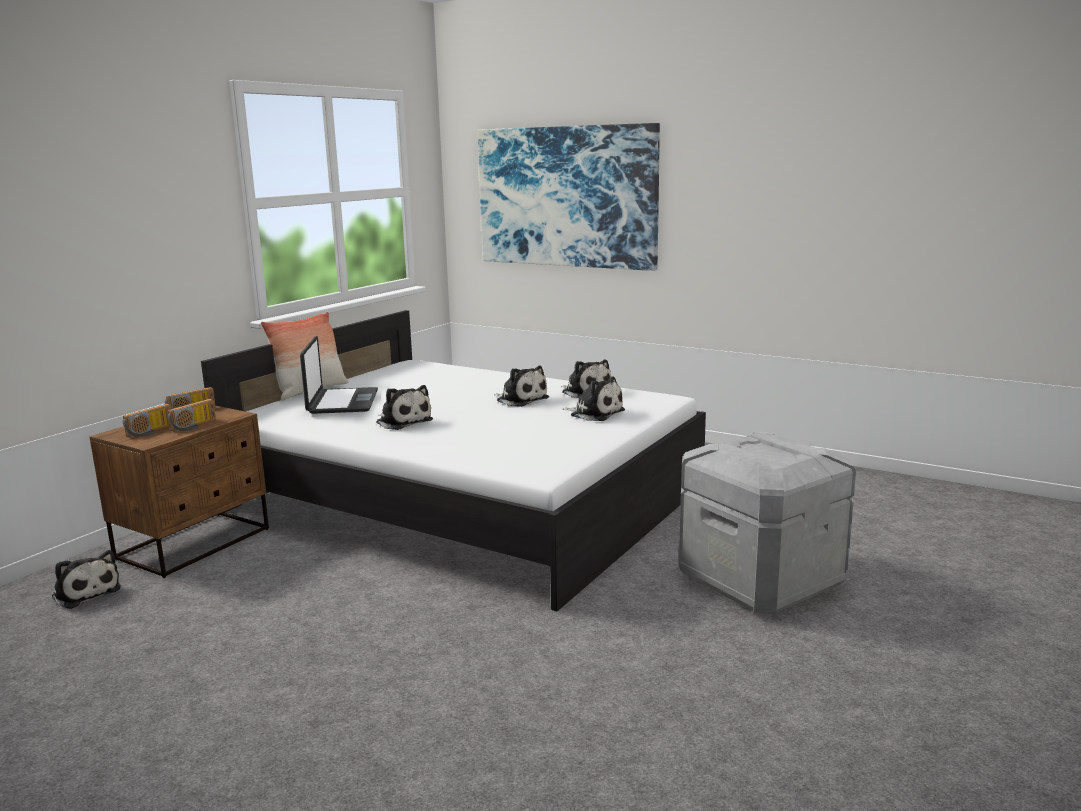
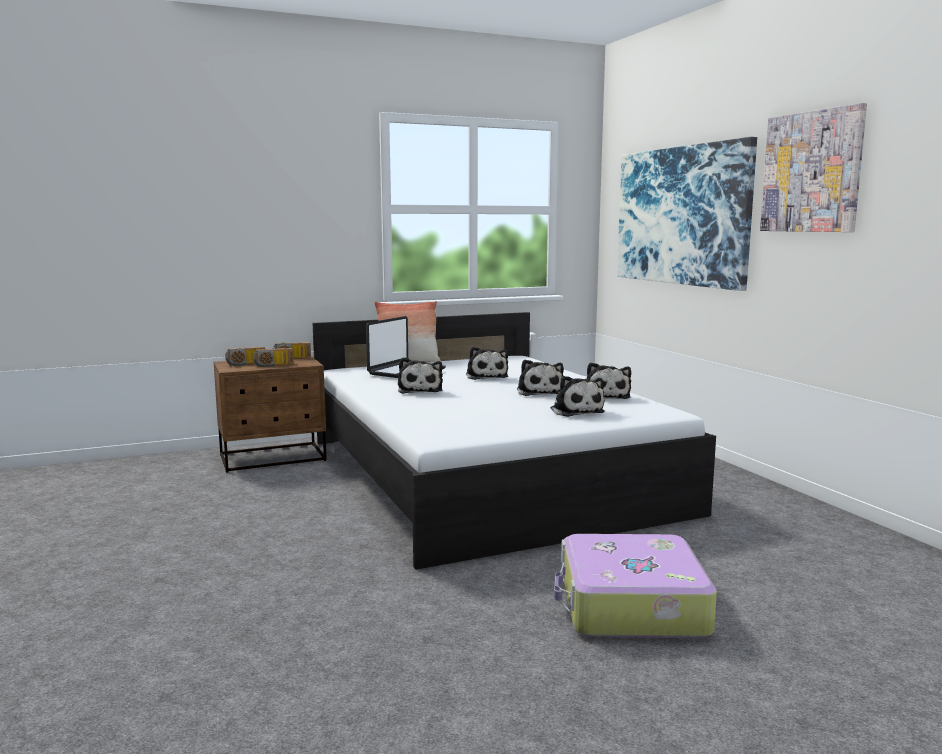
camera: 35 degrees right, 5 degrees down
(86, 592) = (179, 468): plush toy -> plush toy (486, 376)
(725, 160) = (811, 172): none -> picture
(761, 580) = (630, 606): grey storage box -> suitcase

